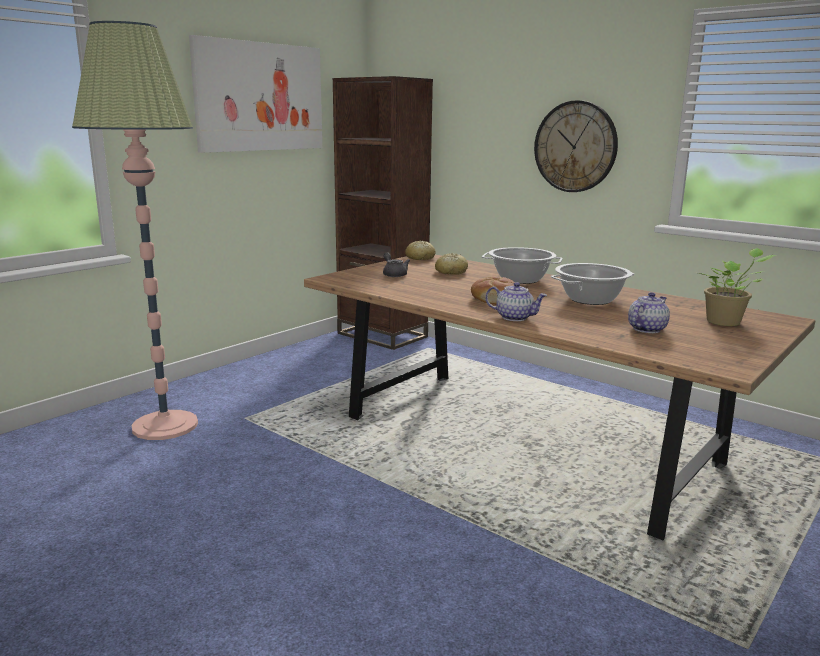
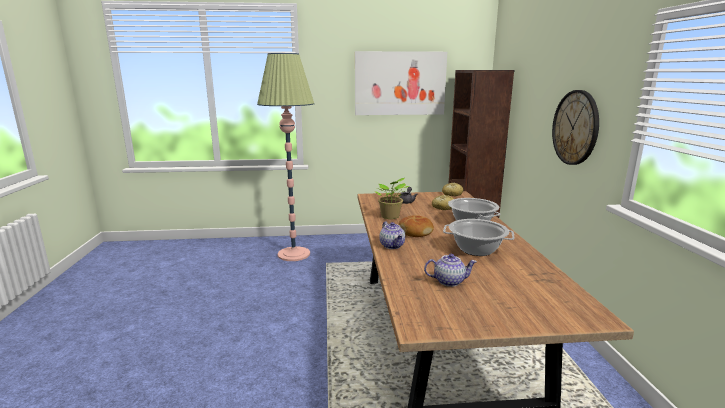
camera: 45 degrees right, 0 degrees up
(726, 322) = (529, 300): potted plant -> potted plant (390, 217)

